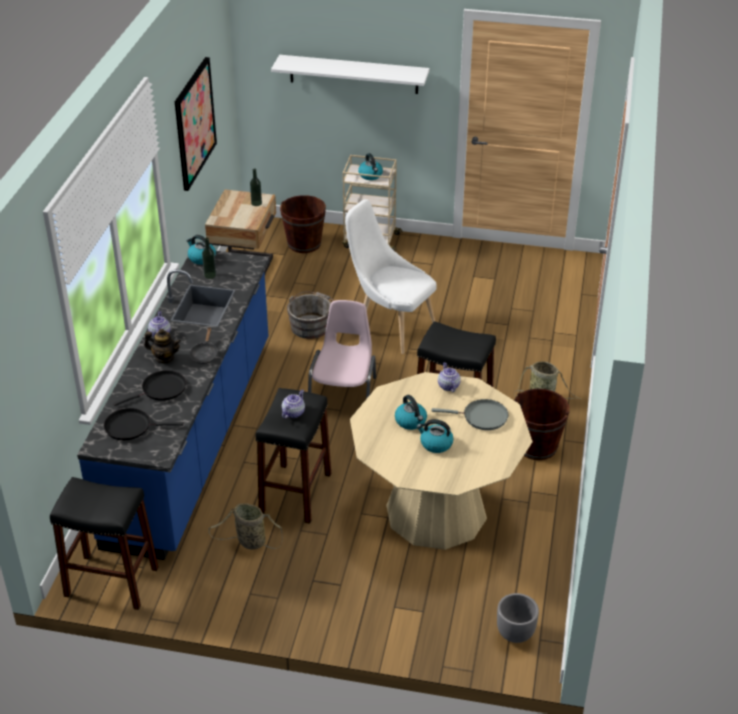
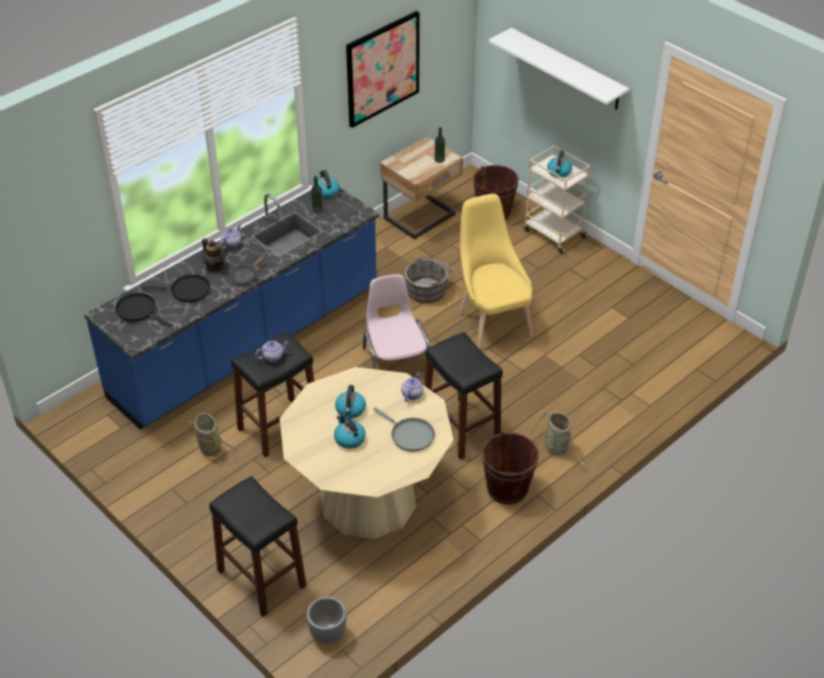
camera: 35 degrees right, 5 degrees up
(111, 581) = (92, 427): black stool -> black stool (261, 578)
(344, 393) = (396, 362): pink chair -> pink chair turned 60 degrees counterclockwise
(390, 327) = (492, 321): white chair -> yellow chair

